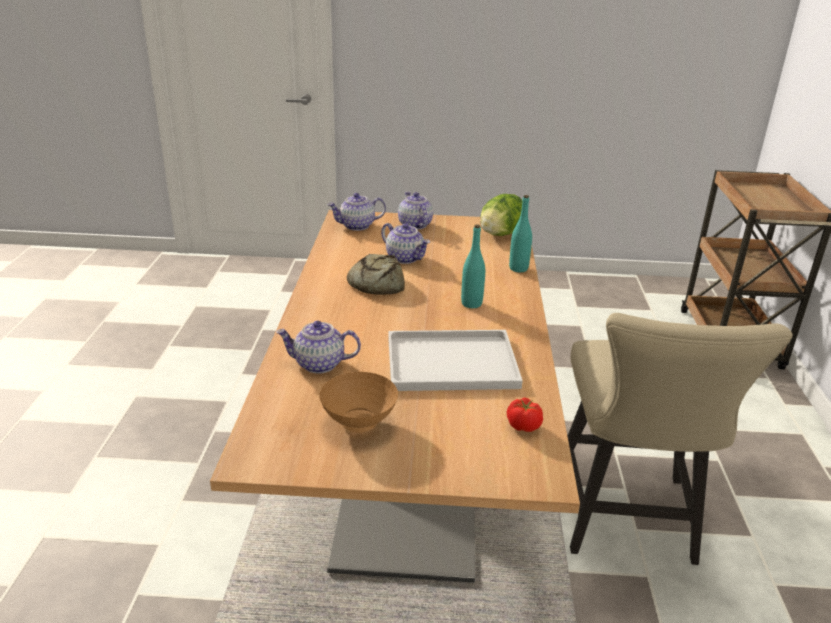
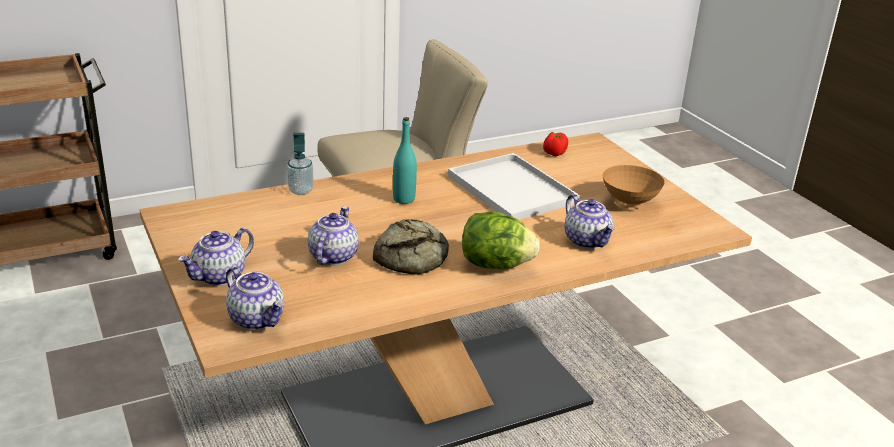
camera: 120 degrees left, 0 degrees up
(500, 234) = (208, 215): lettuce -> lettuce (495, 265)
(518, 268) = (300, 191): turquoise bottle -> soap dispenser

